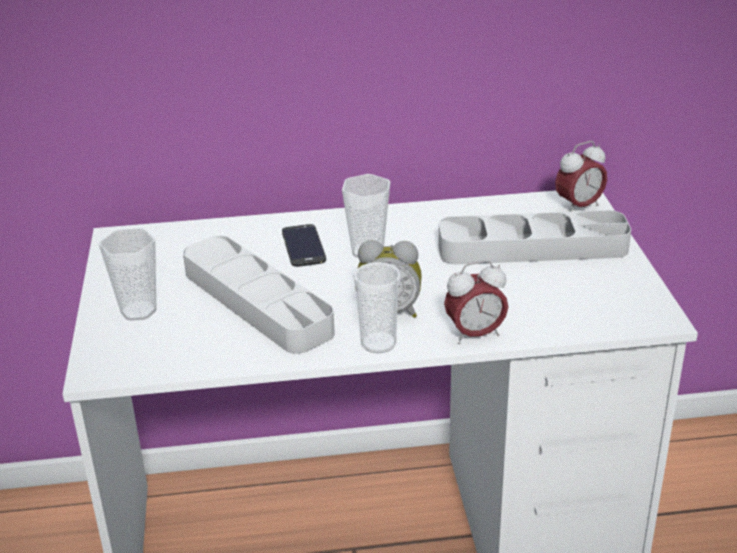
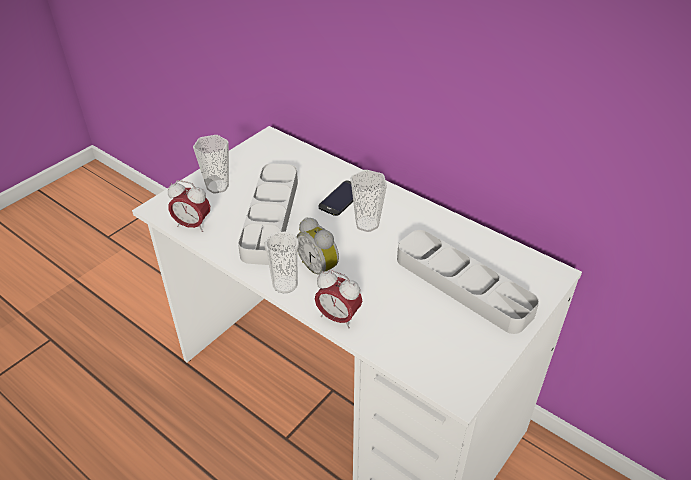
camera: 45 degrees right, 10 degrees up
(578, 207) = (541, 277): alarm clock -> alarm clock (192, 225)

